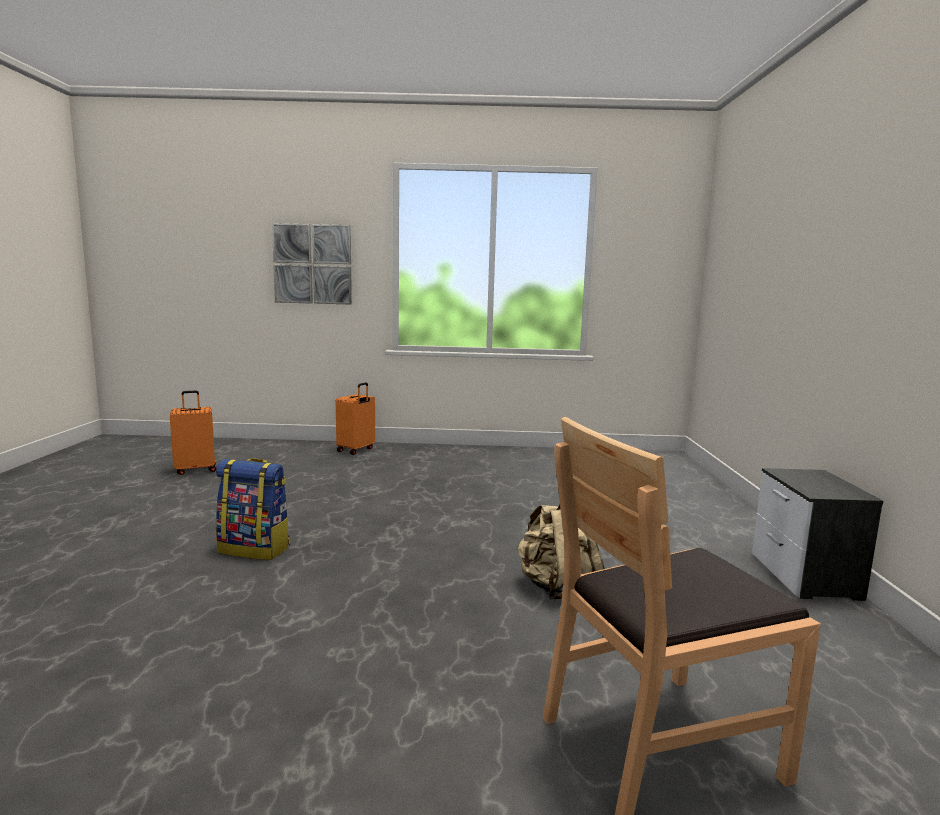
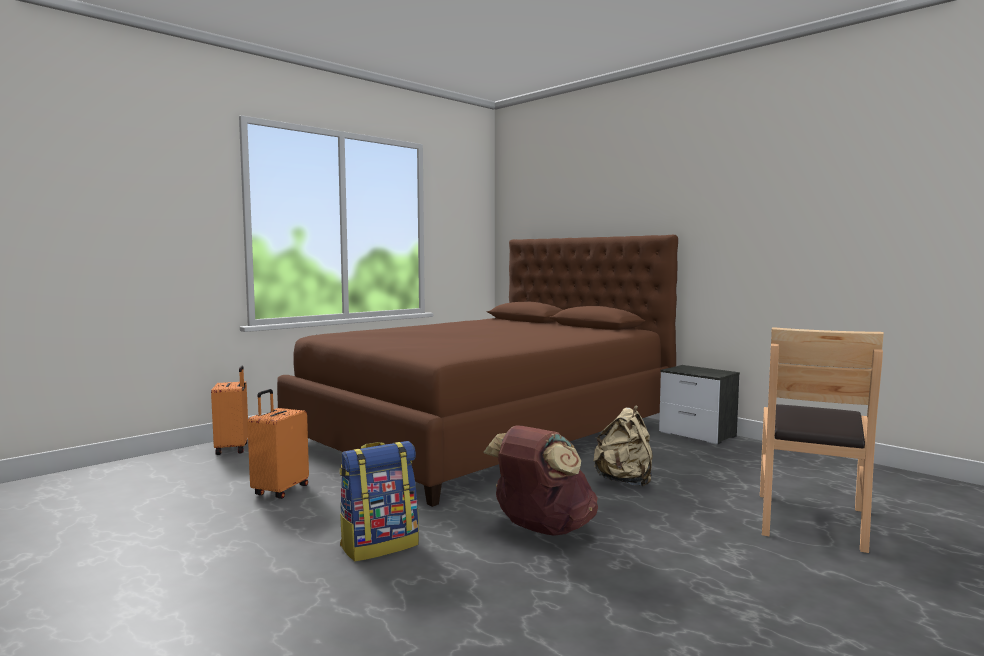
camera: 45 degrees left, 5 degrees down
(195, 470) = (81, 520): orange suitcase -> orange suitcase (280, 490)
(312, 264) = (144, 227): picture -> none
(369, 592) = (542, 529): none -> brown backpack
(557, 492) = (487, 432): none -> brown bed

